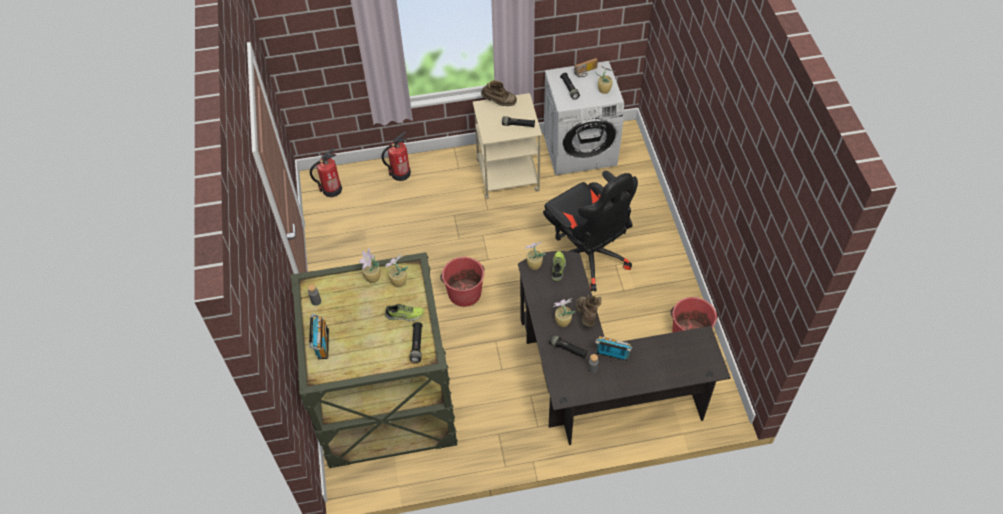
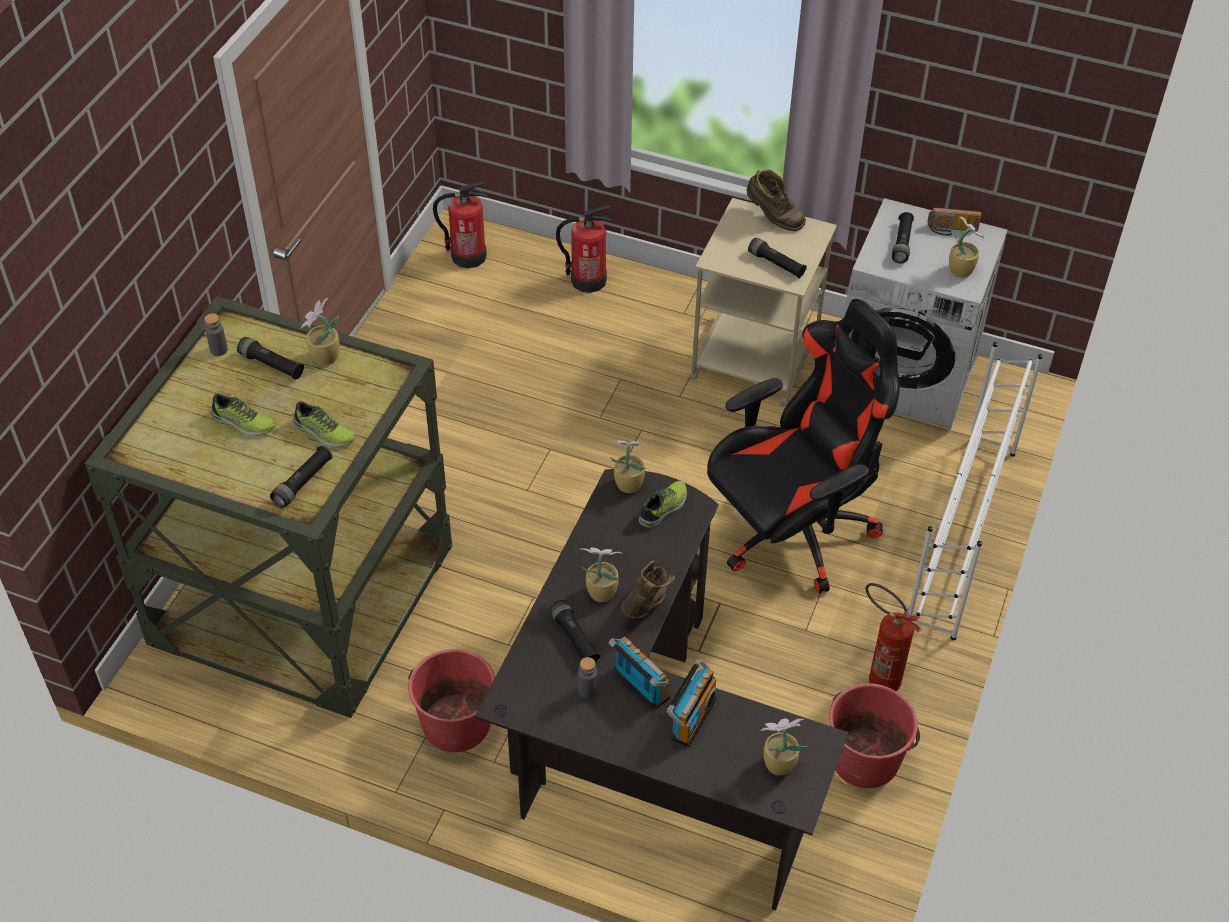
camera: 30 degrees right, 5 degrees down
(321, 344) = (174, 411): radio -> radio (691, 717)
(349, 295) = (271, 365): none -> black flashlight
(361, 331) = (243, 423): none -> shoe
(398, 282) = (355, 382): potted plant -> potted plant (777, 764)
(464, 292) = (544, 500): red bucket -> red bucket (456, 722)
(585, 252) = (787, 538): black office chair -> black office chair turned 120 degrees counterclockwise
(655, 212) = (961, 536): none -> white shoe rack
(668, 295) = (877, 677): none -> fire extinguisher

